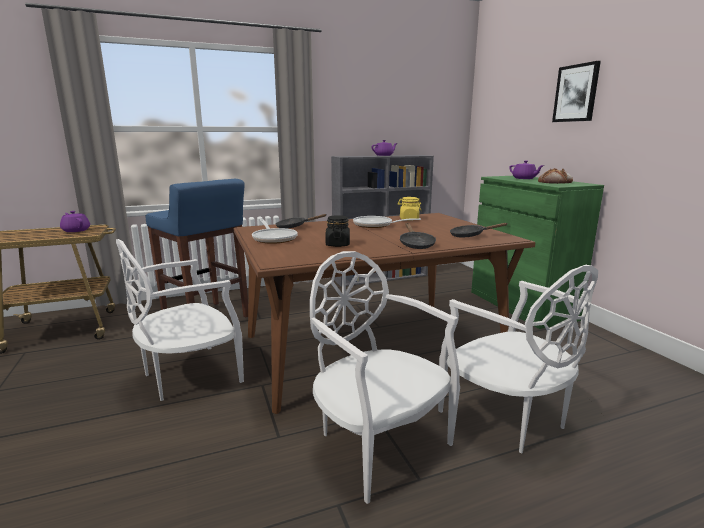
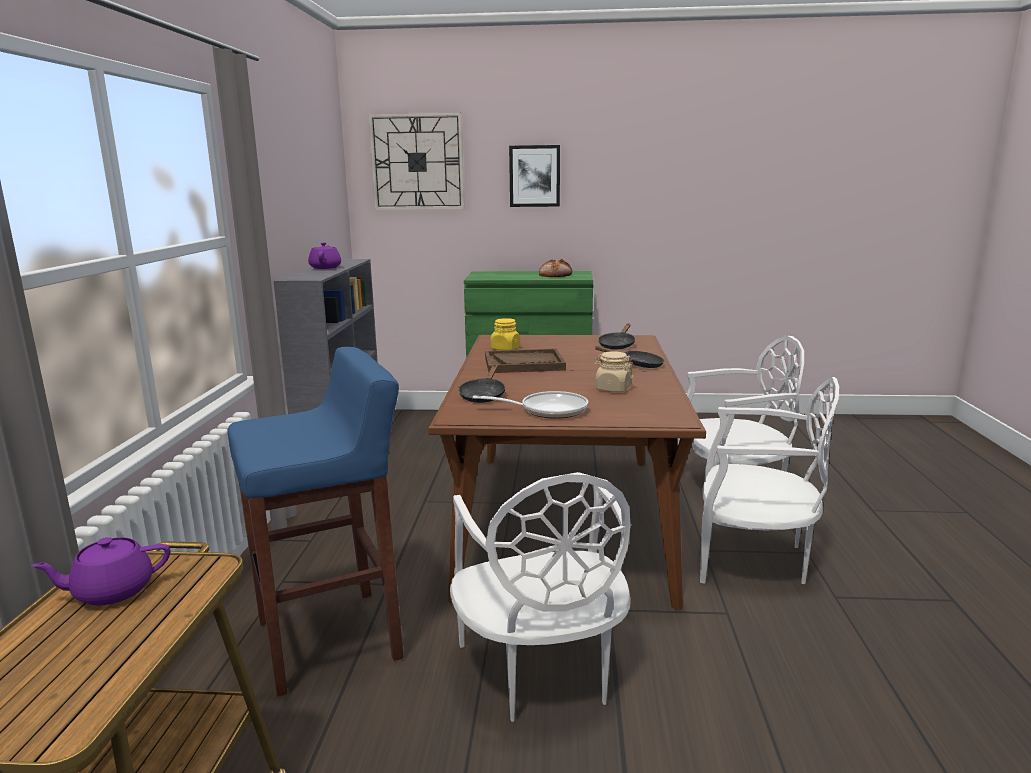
camera: 65 degrees left, 0 degrees up
(337, 244) = (612, 389): black jar -> beige jar
(376, 225) = (524, 363): frying pan -> brown tray
(378, 442) = (753, 559): white chair -> white chair turned 150 degrees counterclockwise
(505, 89) = (417, 162): none -> wall clock
(524, 178) = (510, 275): purple teapot -> none

